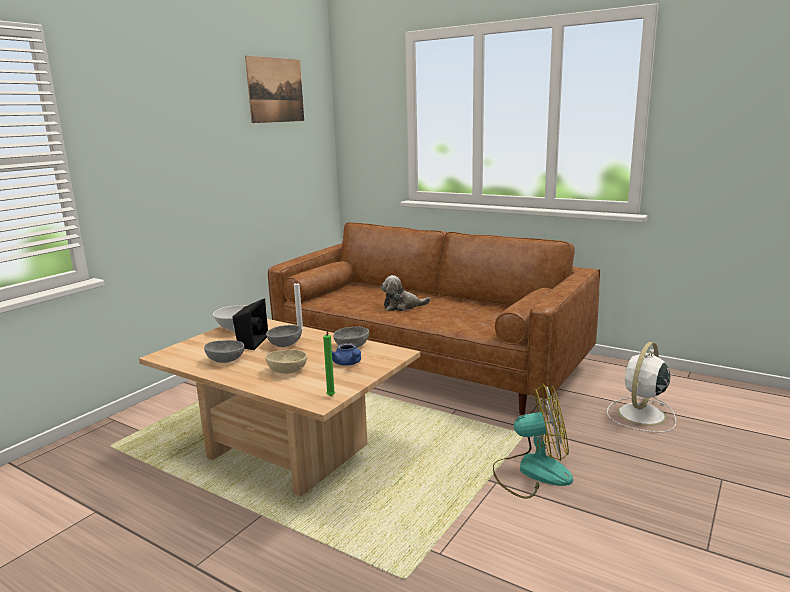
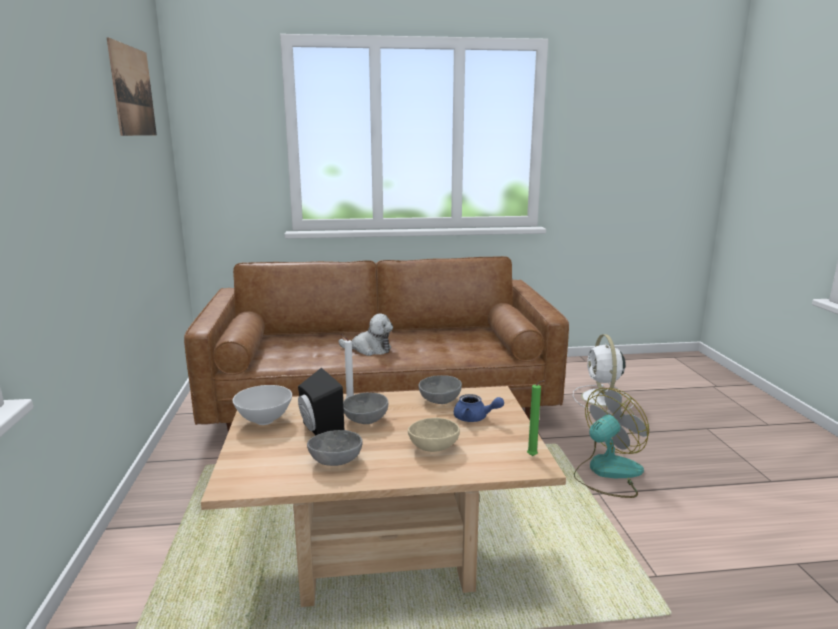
camera: 40 degrees left, 0 degrees up
(402, 306) = (369, 349): plush toy -> plush toy turned 120 degrees counterclockwise

